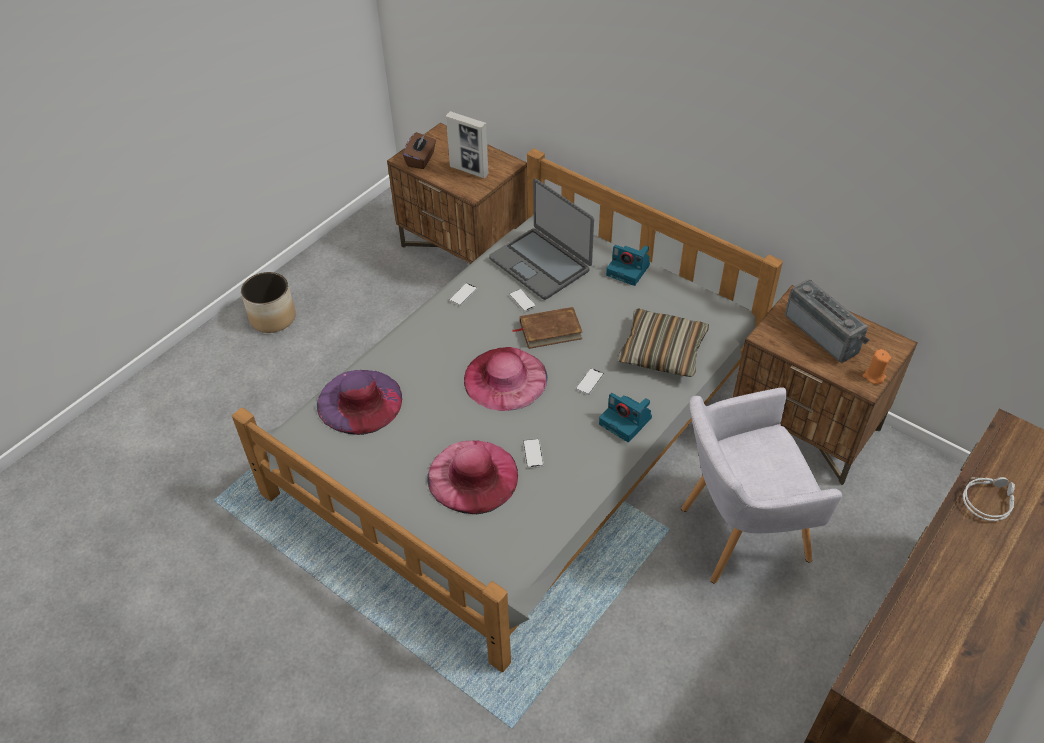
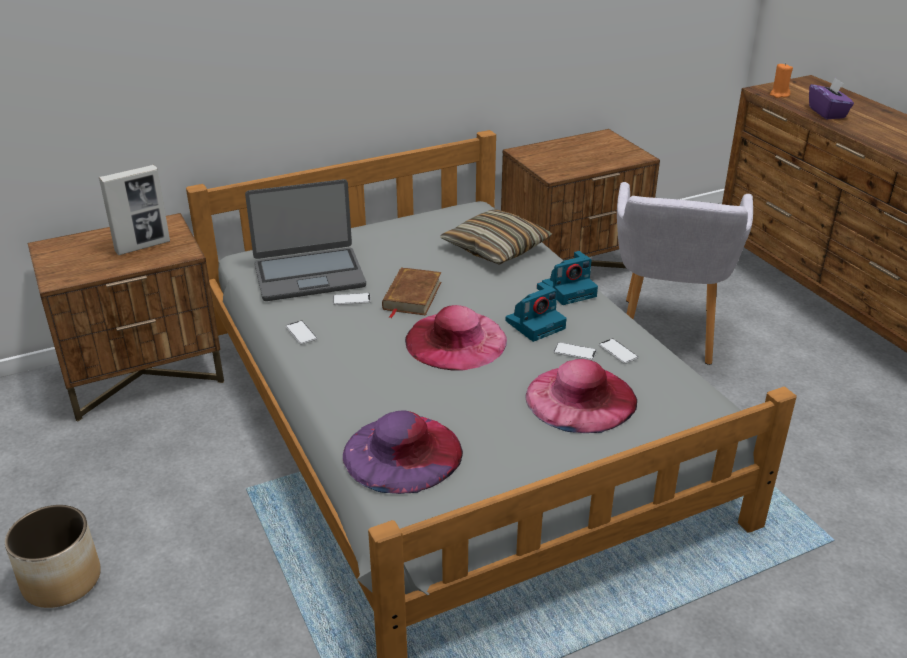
camera: 65 degrees left, 15 degrees down
(421, 160) = (76, 270): brown tissue box -> none
(589, 382) = (503, 294): phone -> phone (618, 352)
(629, 270) = (373, 233): camera -> camera (536, 324)
(824, 333) = (570, 154): radio -> none
(874, 376) = (632, 151): orange candle -> orange candle (779, 94)
(987, 499) = (827, 113): grey headphones -> purple tissue box

